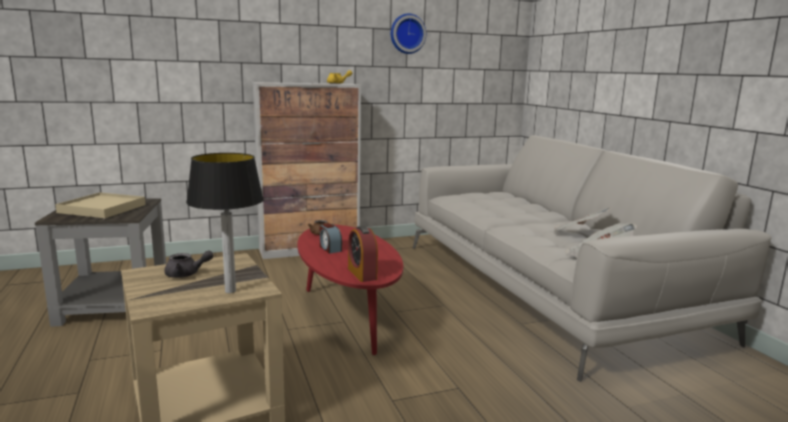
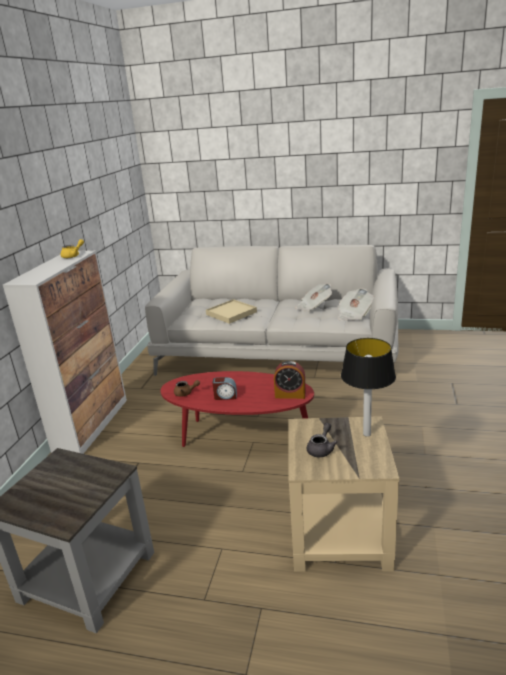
camera: 55 degrees left, 10 degrees up
(102, 208) = (60, 488): beige tray -> beige tray (231, 313)
(407, 34) = (84, 187): wall clock -> none

